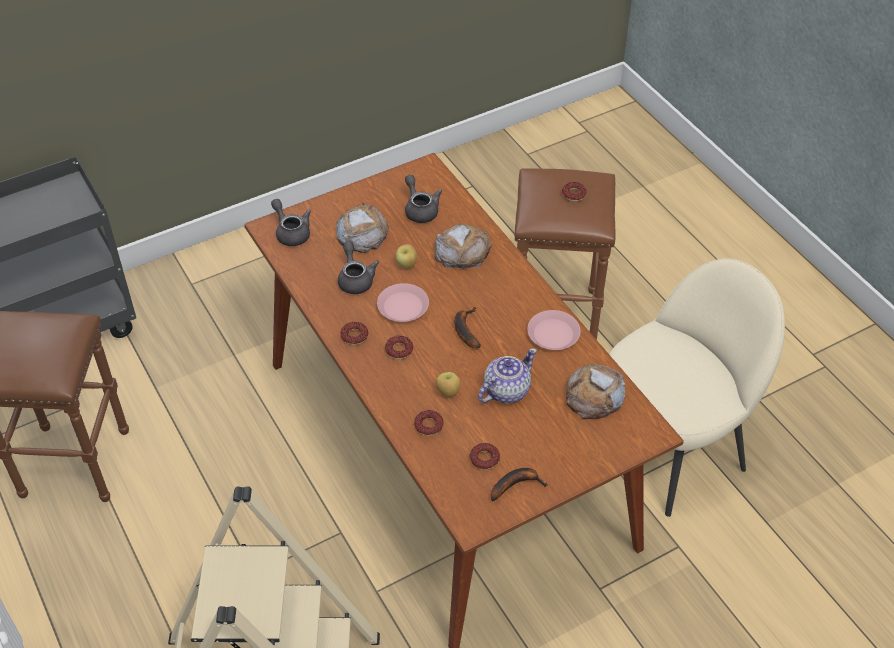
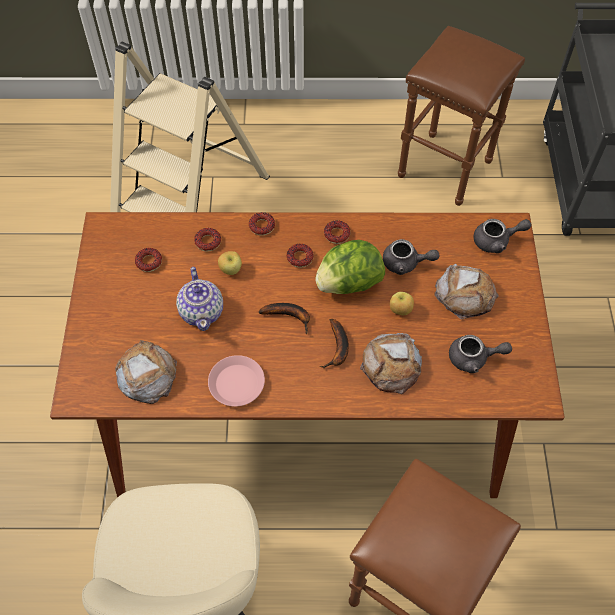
camera: 120 degrees right, 10 degrees up
(402, 306) = (349, 283): pink plate -> lettuce
(516, 484) = (110, 270): banana -> banana (337, 348)
(573, 194) = (433, 541): donut -> donut (262, 226)

